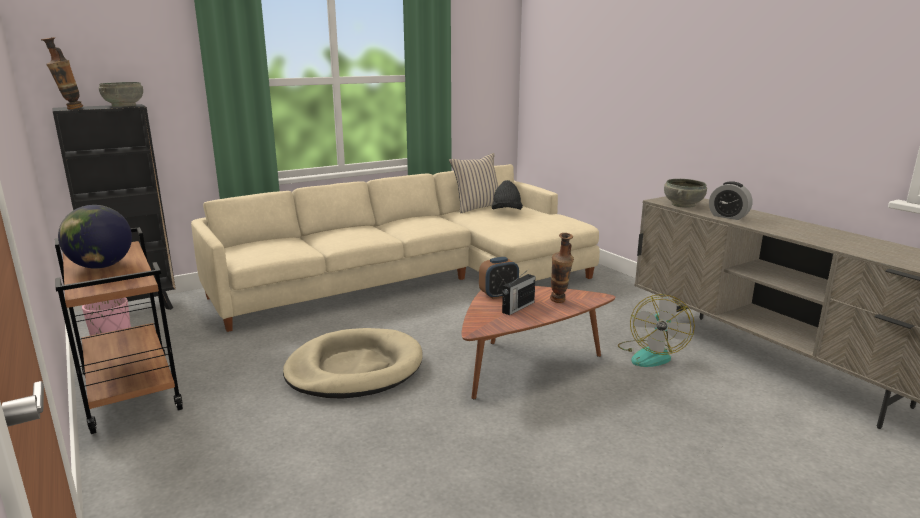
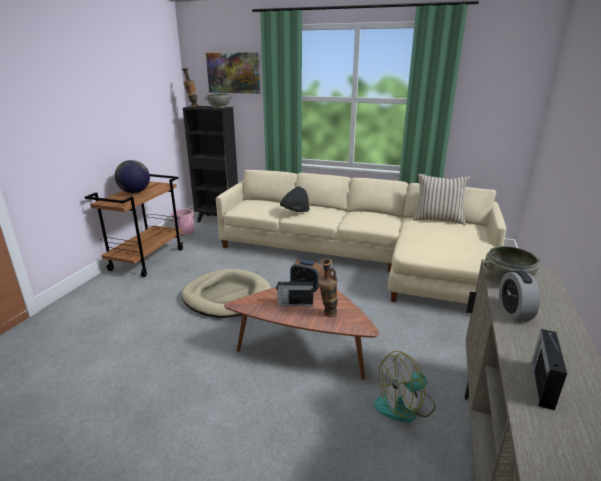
camera: 50 degrees right, 5 degrees up
(133, 47) = (234, 73): none -> picture
(506, 212) = (447, 231): black hat -> black hat (294, 211)
(812, 236) = (542, 383): none -> radio

